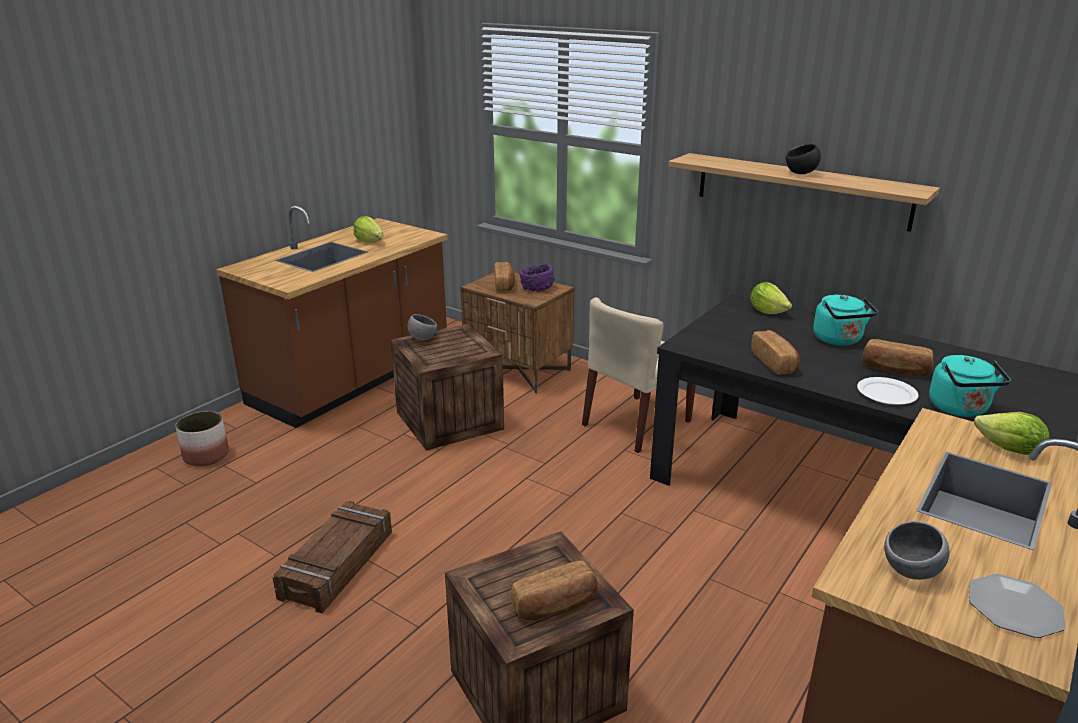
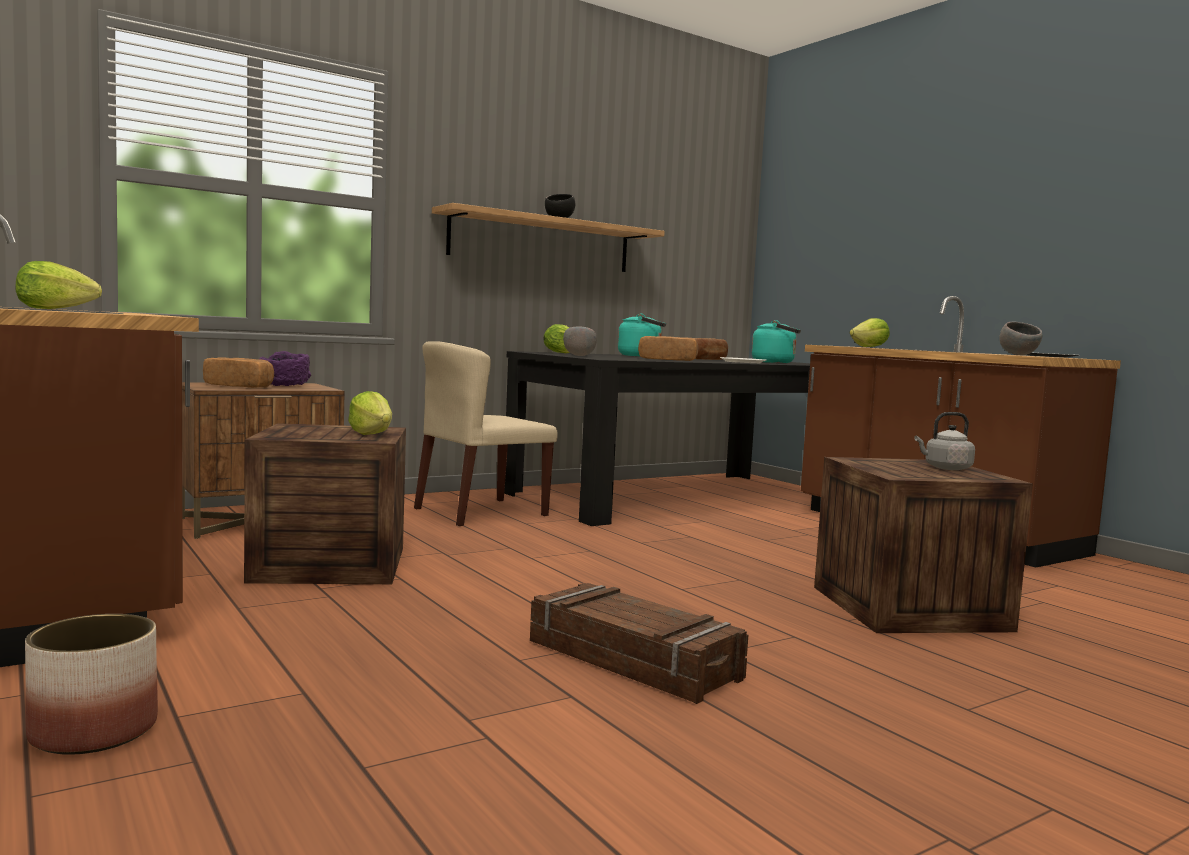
camera: 70 degrees left, 20 degrees down
(422, 338) = (281, 433): grey bowl -> grey bowl (579, 356)
(452, 356) = (371, 434): none -> lettuce
(555, 605) = (945, 468): bread -> grey kettle
(636, 423) = (480, 512): beige chair -> beige chair turned 75 degrees clockwise

